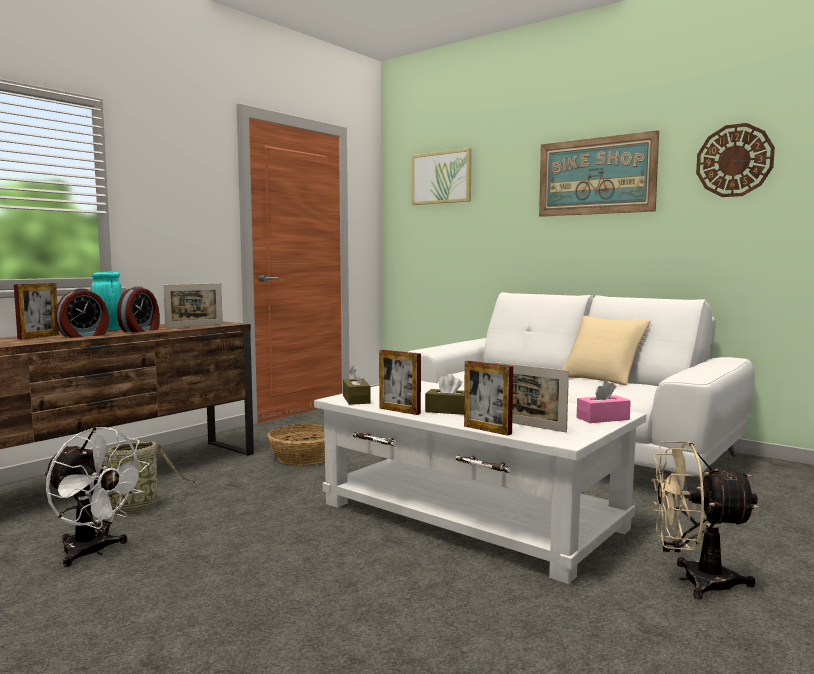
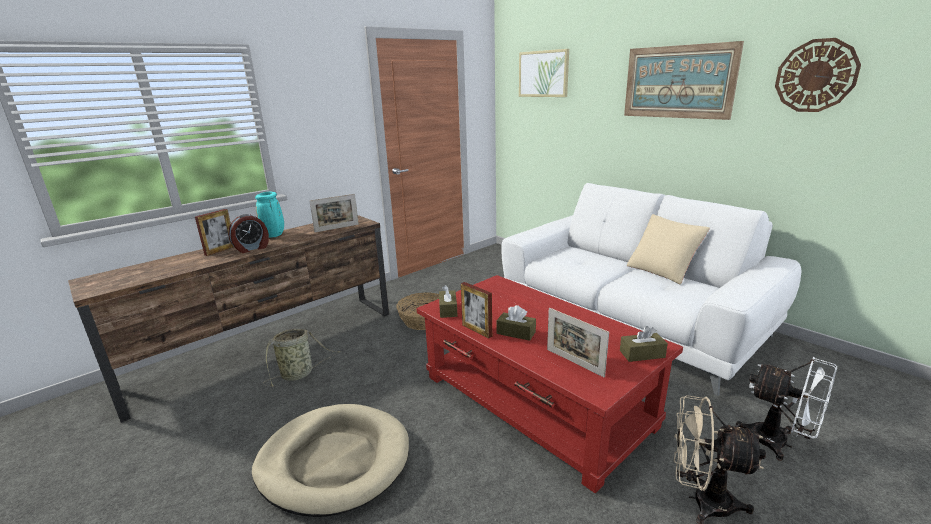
camera: 10 degrees right, 15 degrees up
(93, 552) = (262, 421): white fan -> white fan (779, 443)
(141, 330) = (295, 237): alarm clock -> none
(212, 580) = (334, 461): none -> beige dog bed
(471, 516) = (535, 401): white coffee table -> red coffee table
(487, 430) = (539, 368): picture frame -> none
(603, 418) = (642, 354): pink tissue box -> brown tissue box

